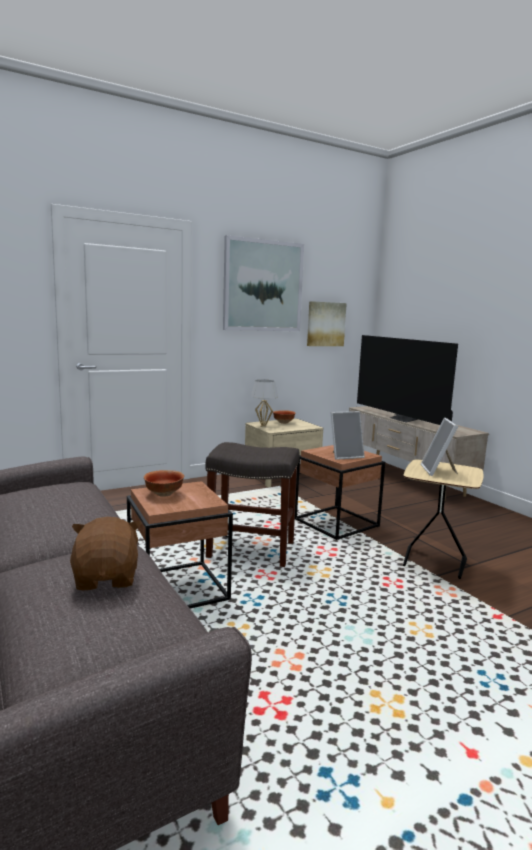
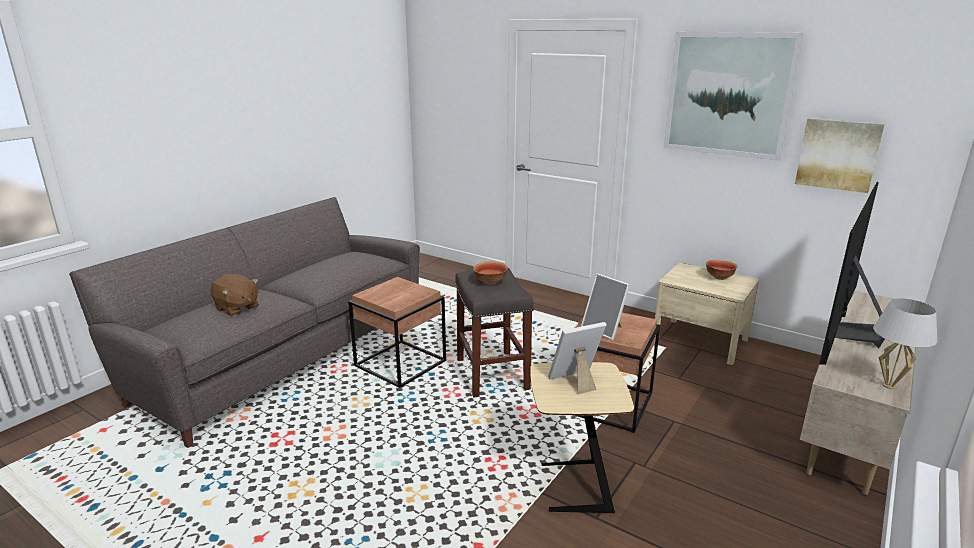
camera: 65 degrees right, 10 degrees up
(107, 578) = (237, 308): brown plush toy -> brown plush toy turned 75 degrees clockwise
(164, 494) = (396, 288): bowl -> bowl (490, 282)
(263, 426) = (680, 273): white table lamp -> white table lamp (889, 386)

